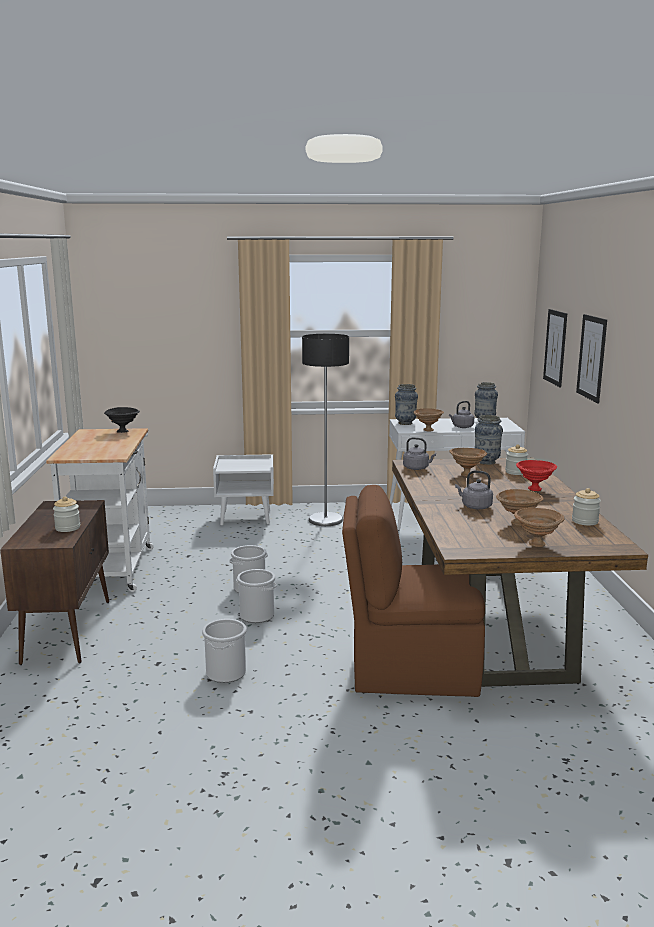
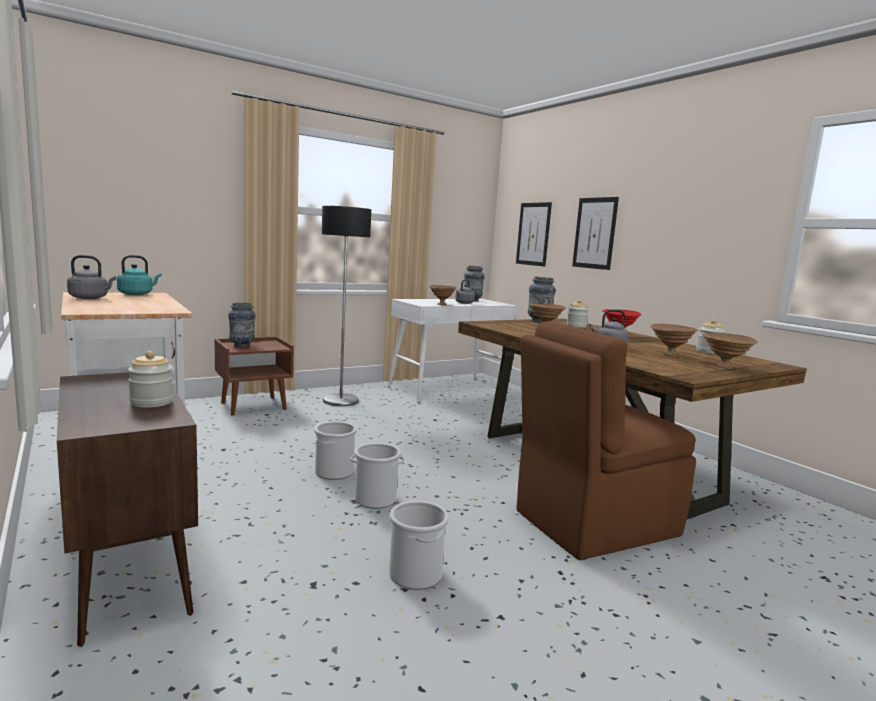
camera: 30 degrees left, 5 degrees down
(123, 431) = (137, 294): black bowl -> turquoise kettle
(246, 517) = (254, 406): white nightstand -> brown nightstand
(405, 423) = (412, 301): vase -> vase (242, 345)
(417, 468) = (495, 325): grey kettle -> grey kettle (90, 298)

